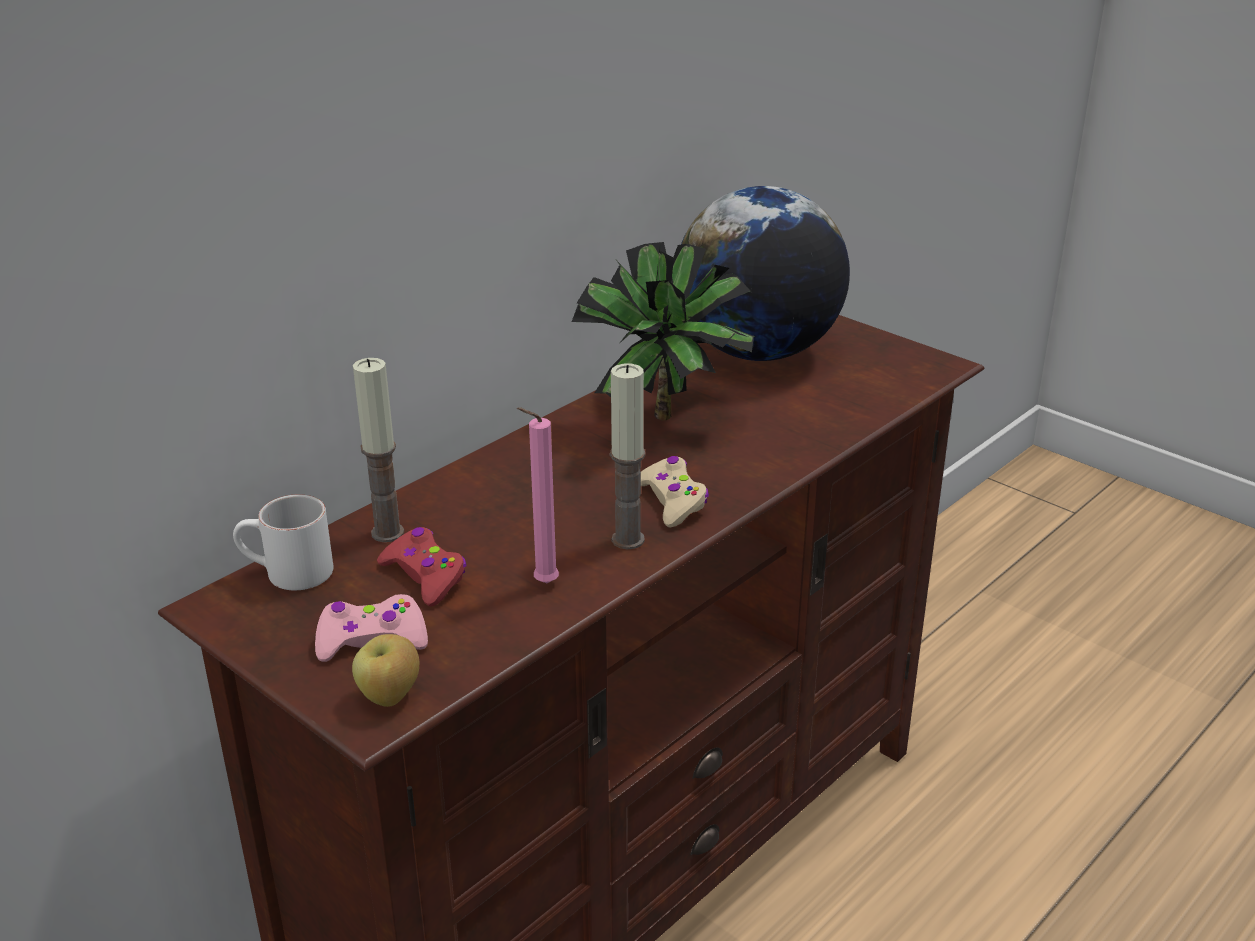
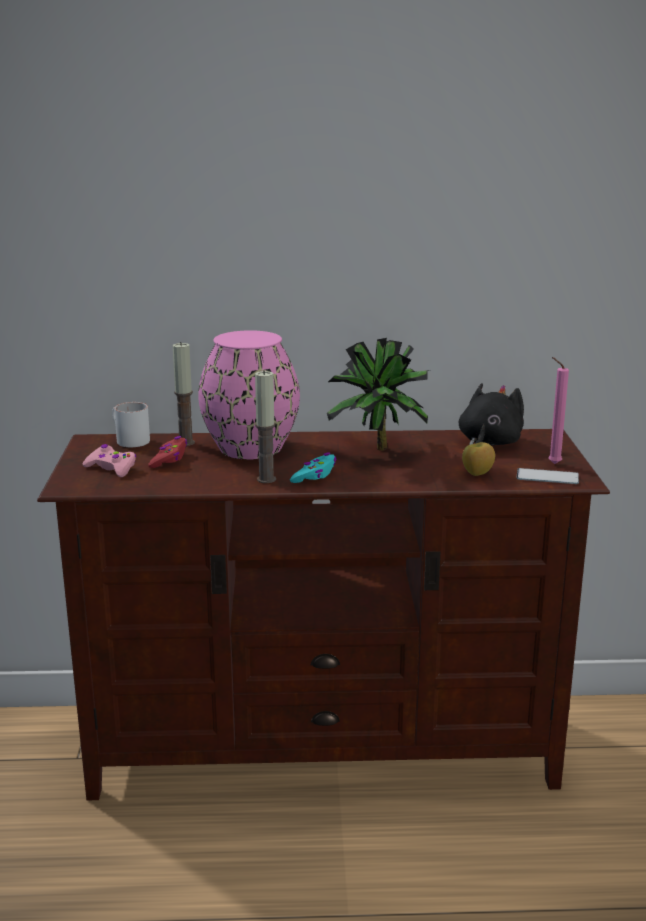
camera: 45 degrees right, 10 degrees down
(389, 697) = (82, 484): apple -> apple (477, 474)
(502, 498) = (250, 449): none -> pink vase
(542, 584) = (202, 478): pink candle -> pink candle (552, 463)
(672, 501) = (314, 475): beige game controller -> turquoise game controller
(758, 352) = (488, 443): globe -> black plush toy
(904, 375) = (547, 477): none -> phone

